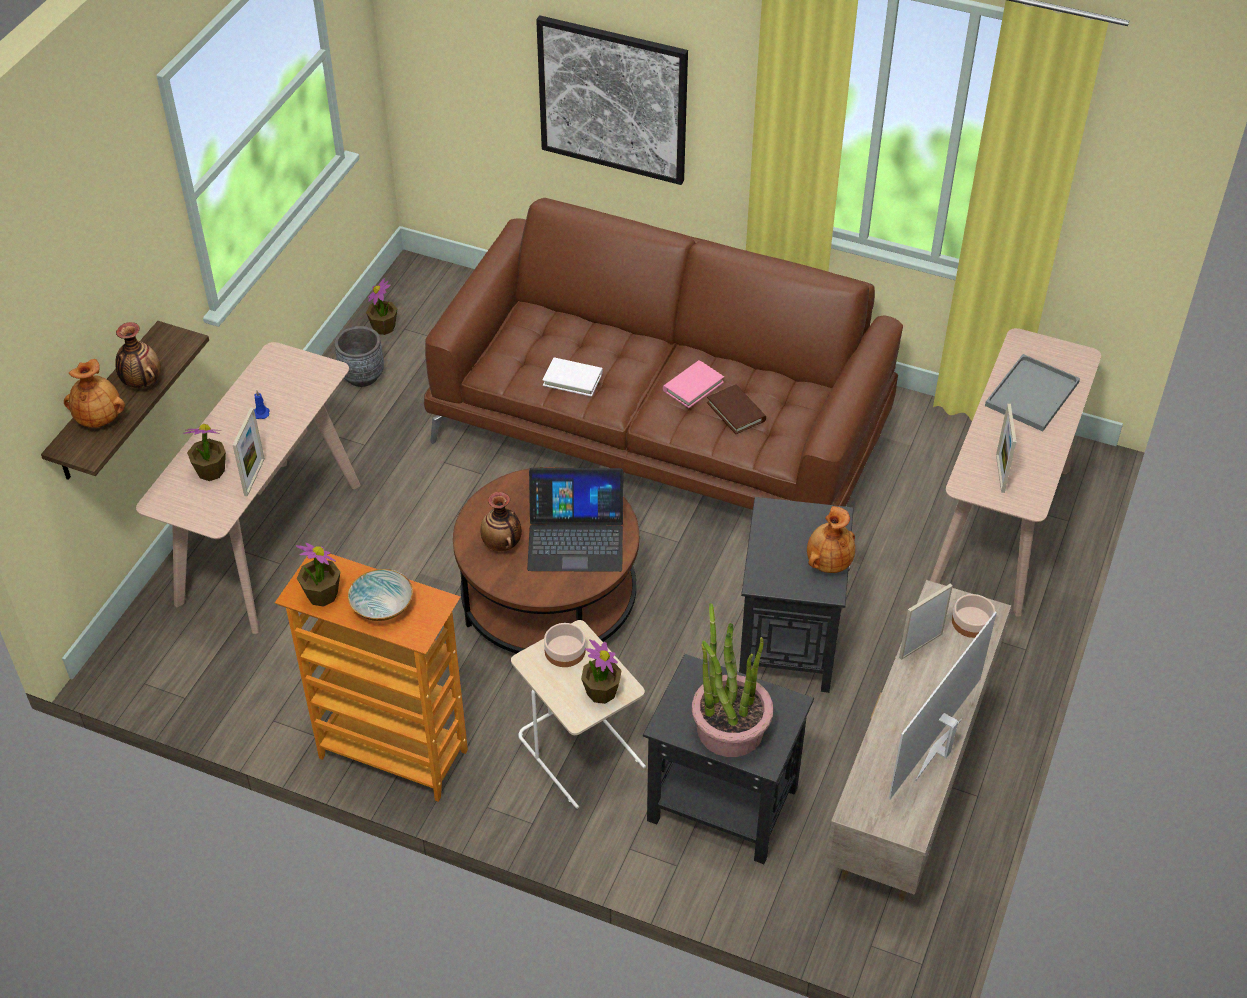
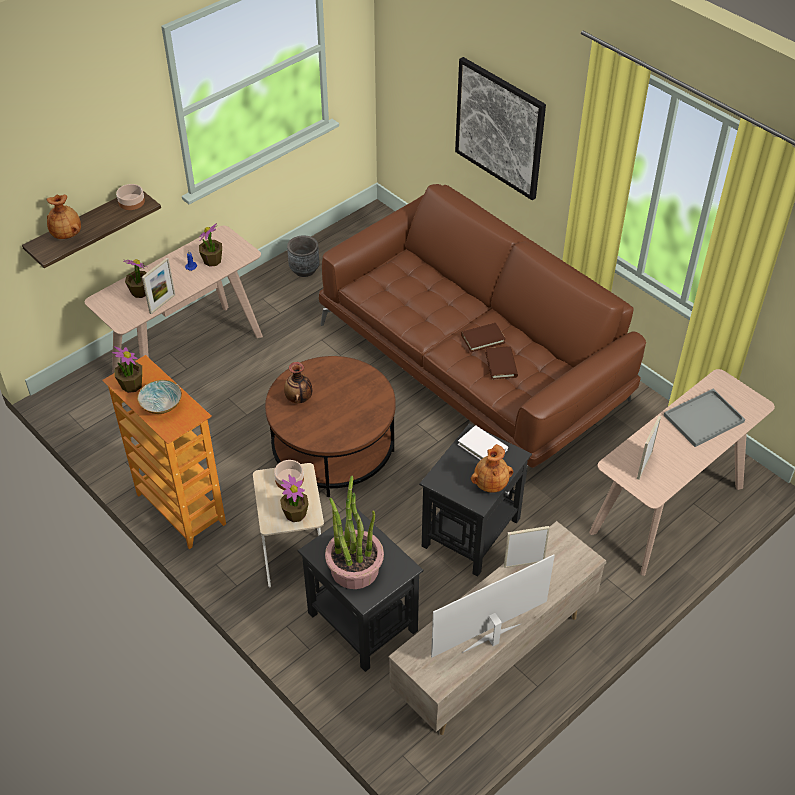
camera: 25 degrees right, 0 degrees up
(142, 382) = (104, 221): vase -> none
(384, 327) = (335, 244): potted plant -> potted plant (212, 261)
(572, 379) = (407, 309): white book -> white book (482, 447)
(576, 537) = (347, 411): laptop -> none
(693, 386) = (483, 339): pink book -> brown book
(972, 622) = (570, 561): bowl -> bowl (131, 202)

